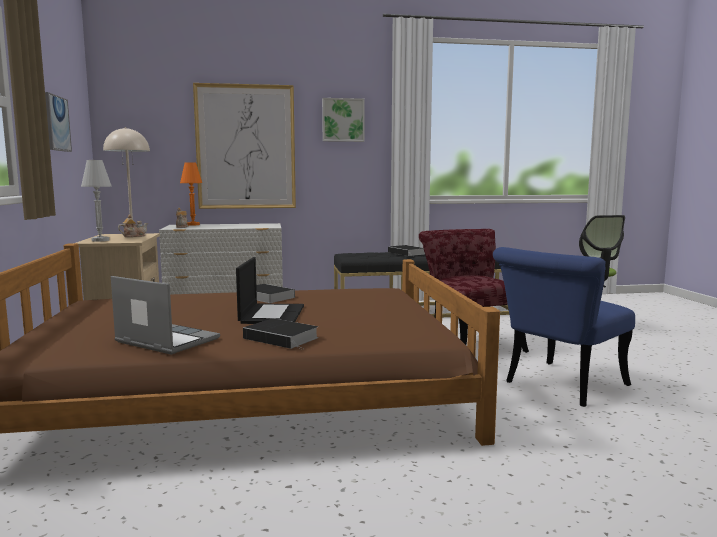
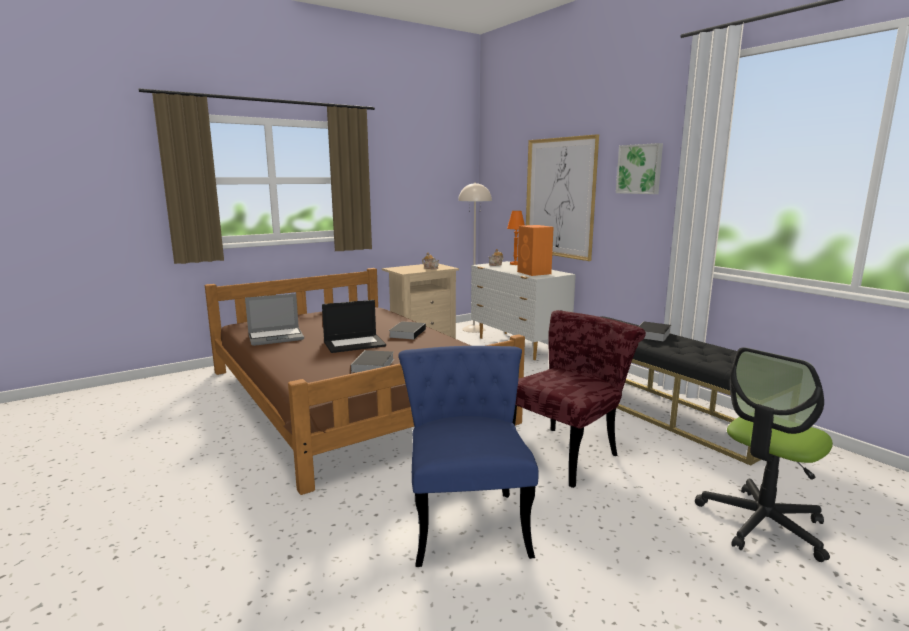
camera: 65 degrees right, 5 degrees up
(56, 123) = (413, 184): picture -> none
(100, 240) = (401, 268): white table lamp -> none
(165, 341) = (276, 337): laptop -> laptop turned 60 degrees clockwise
(251, 226) = (534, 273): none -> orange speaker
(283, 338) = (293, 357): book -> book (373, 366)
(559, 386) = (466, 517): blue chair -> blue chair turned 60 degrees clockwise

